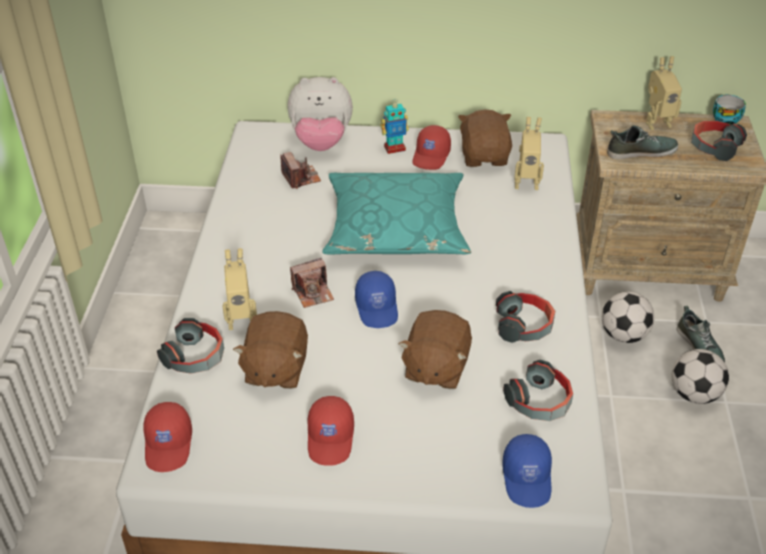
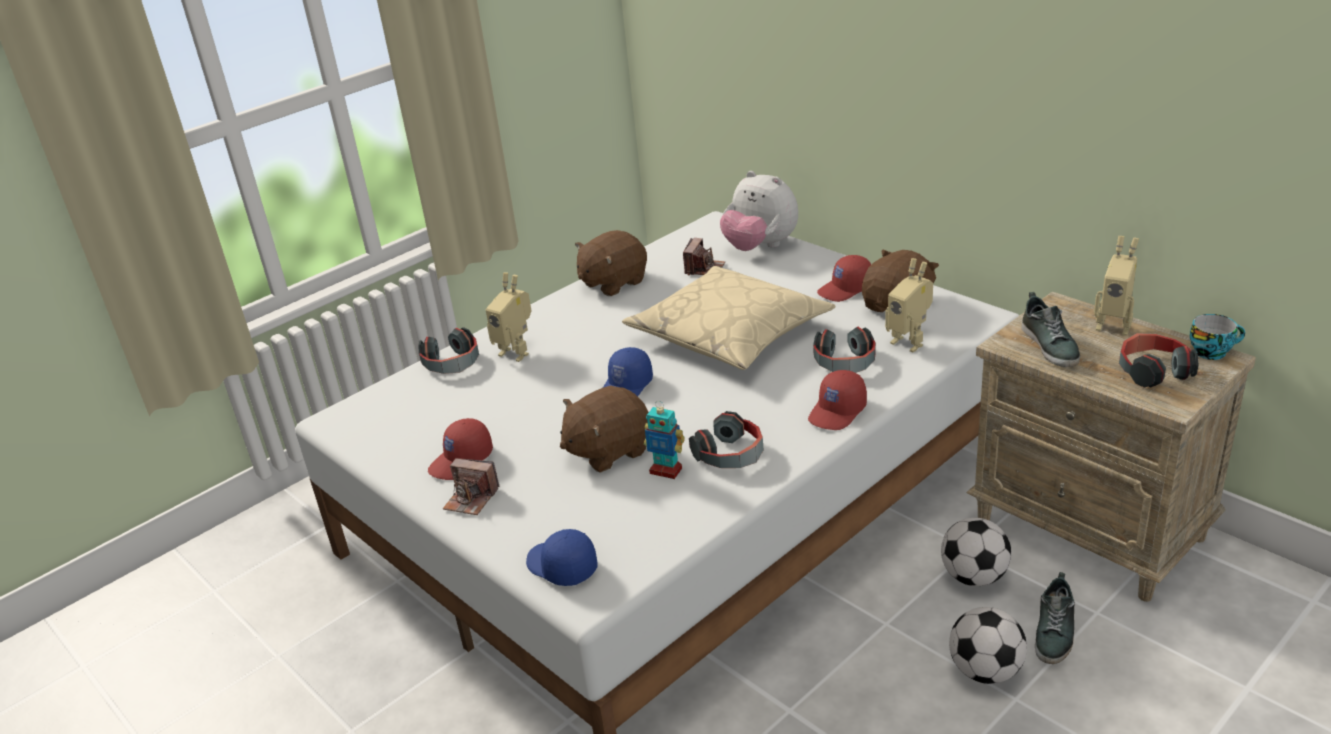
camera: 45 degrees right, 10 degrees down
(169, 445) = (359, 411): red cap -> red cap (838, 412)
(275, 369) = (491, 396): brown plush toy -> brown plush toy (613, 283)
(313, 293) = (593, 355): camera -> camera (471, 499)
(394, 148) = (820, 272): toy robot -> toy robot (666, 470)
(396, 228) = (729, 334): turquoise pillow -> beige pillow
(528, 478) = (561, 567): blue cap -> blue cap turned 90 degrees clockwise
(540, 402) = (656, 518): headphones -> headphones (845, 363)
(641, 151) = (1050, 345): shoe -> shoe turned 45 degrees clockwise

